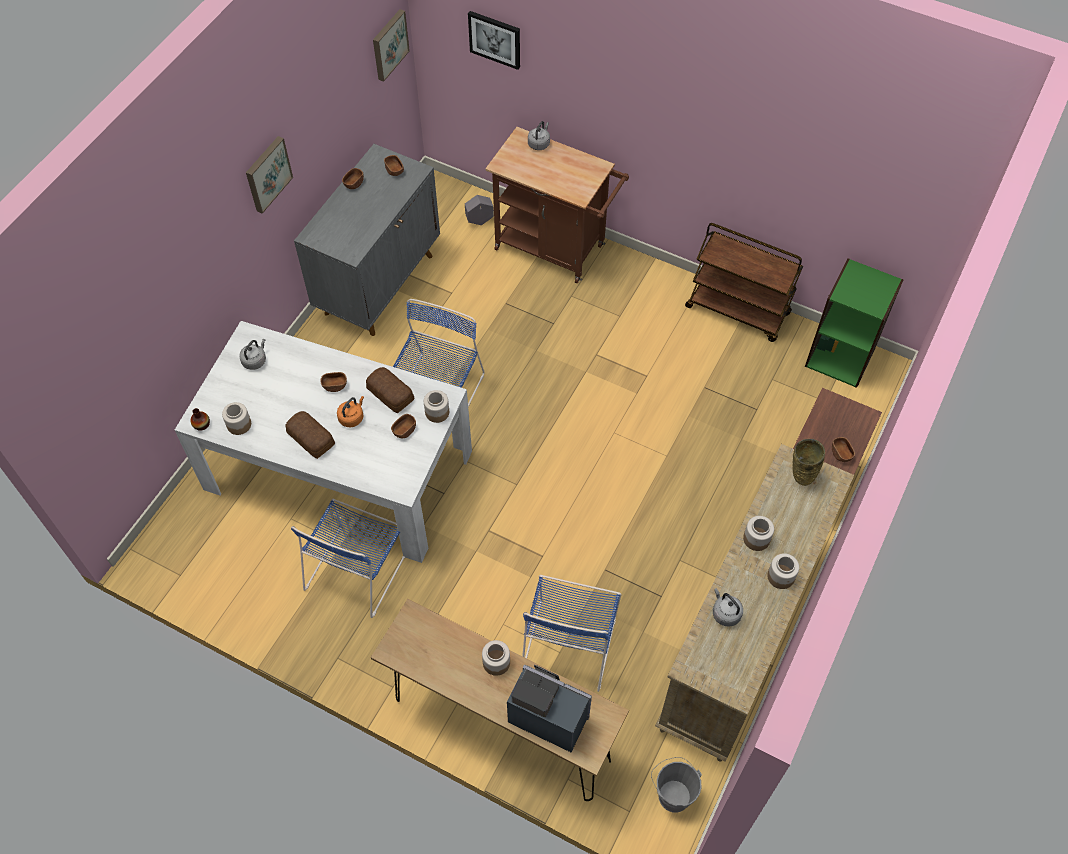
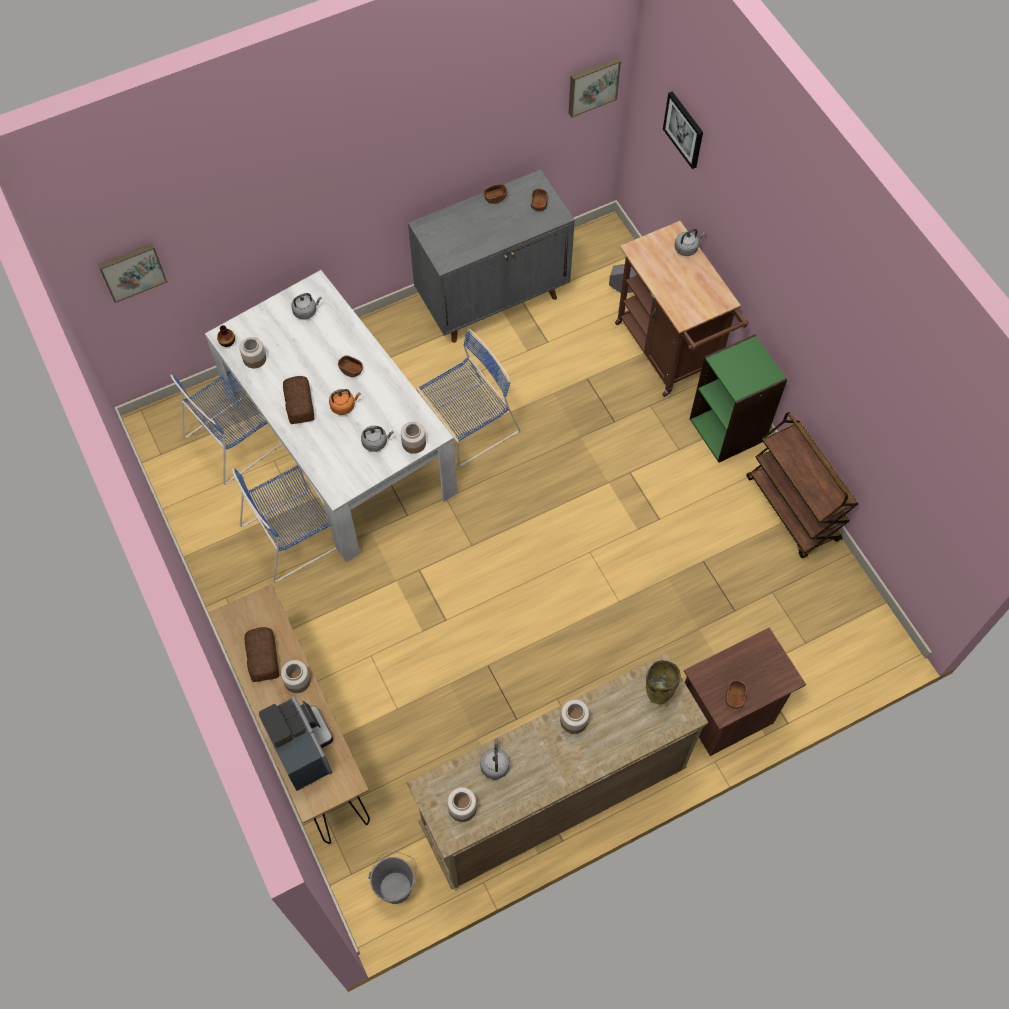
camera: 35 degrees right, 5 degrees up
(267, 173) = (393, 154): picture -> picture (132, 270)
(390, 395) = (388, 405): bread -> bread (262, 658)
(404, 430) = (376, 442): brown bowl -> grey kettle
(570, 641) = (412, 705): blue chair -> blue chair (236, 438)
(781, 577) = (567, 766): jar -> jar (462, 808)
(840, 357) = (855, 611): green bookcase -> green bookcase (728, 429)

